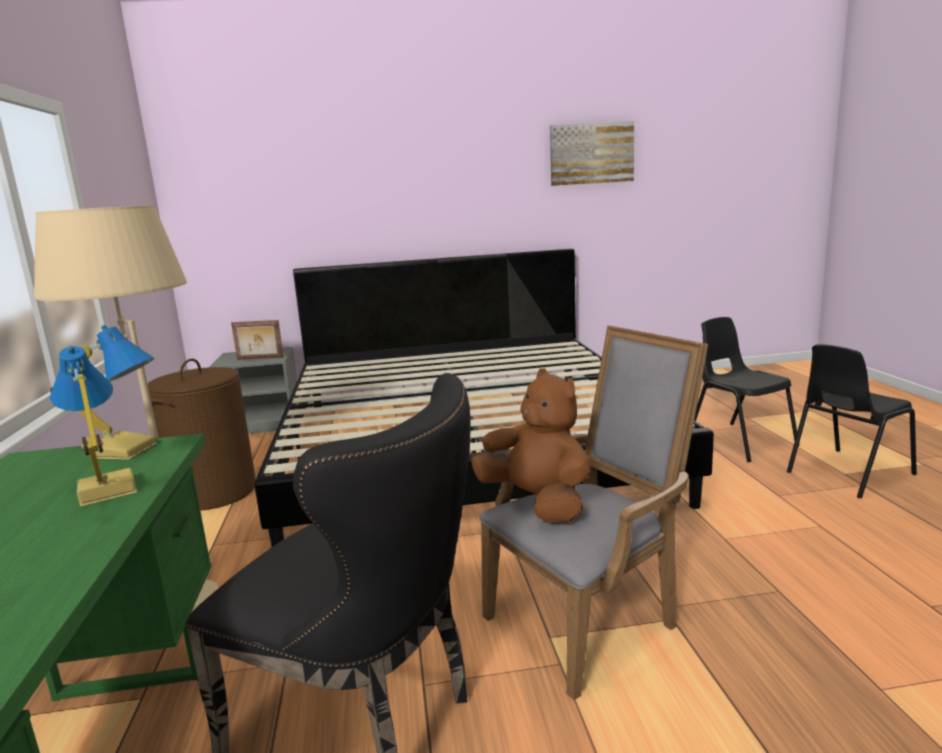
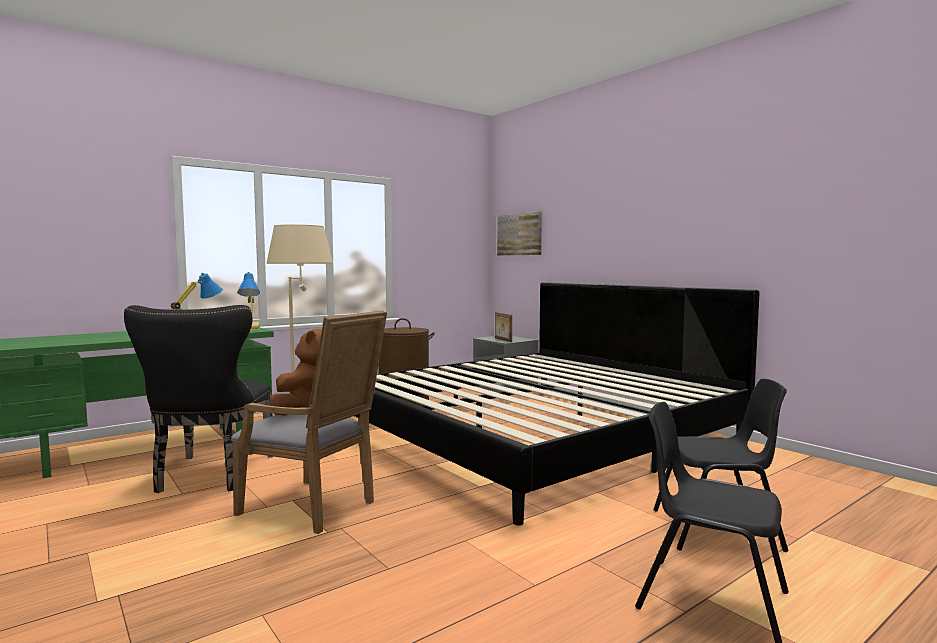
camera: 60 degrees right, 10 degrees down
(591, 153) = (791, 187): picture -> picture (520, 234)
(739, 441) = (718, 531): black chair -> black chair turned 60 degrees clockwise

